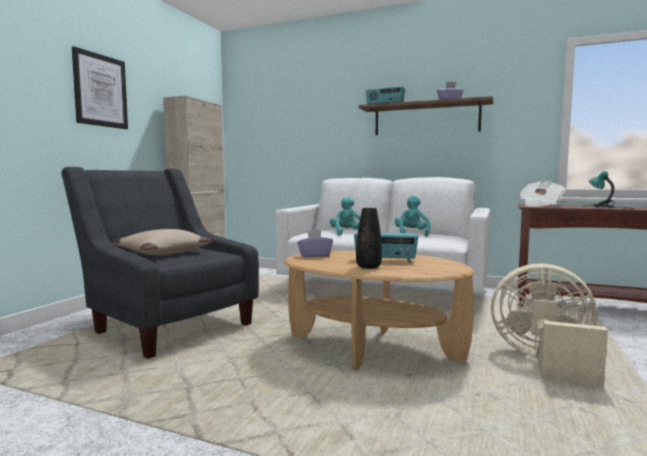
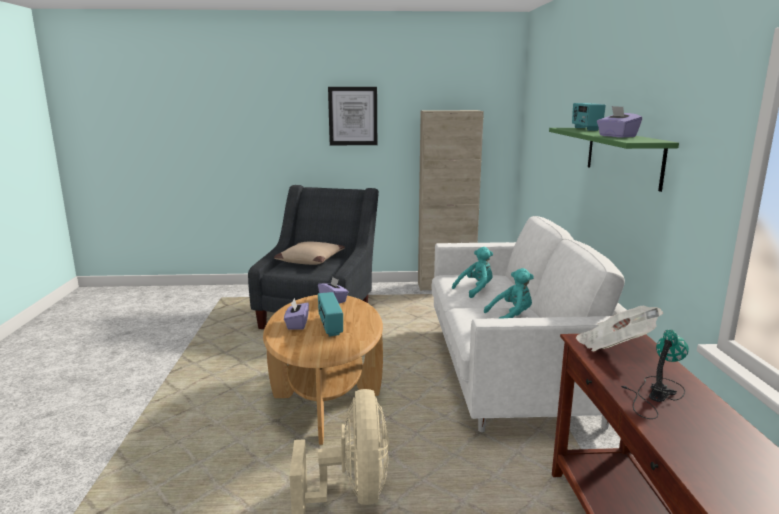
camera: 65 degrees right, 10 degrees up
(368, 267) = (297, 324): black vase -> purple tissue box
(426, 119) = (622, 155): brown shelf -> green shelf

